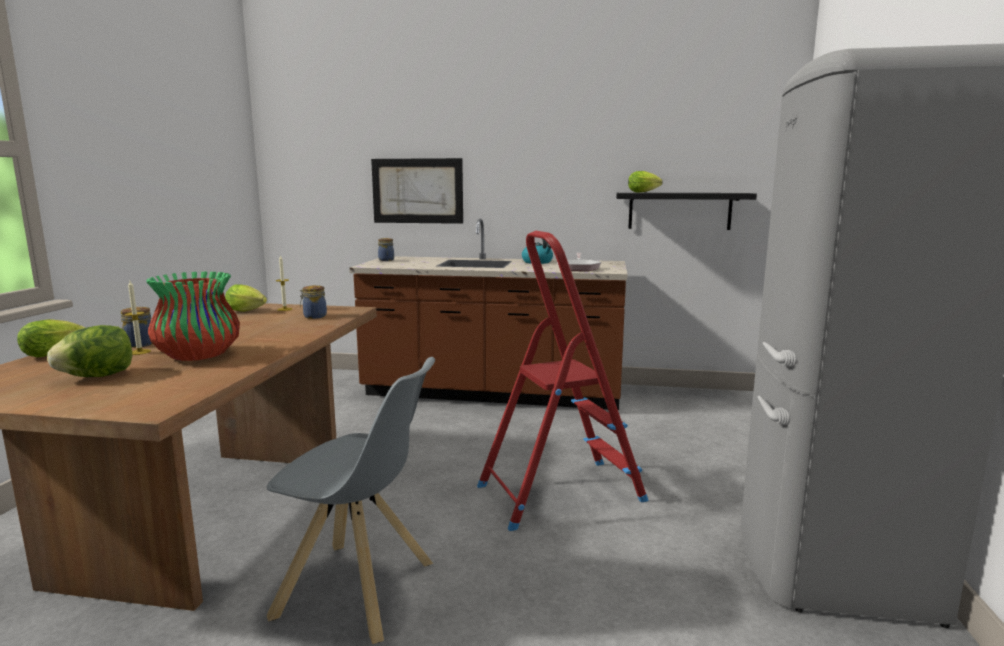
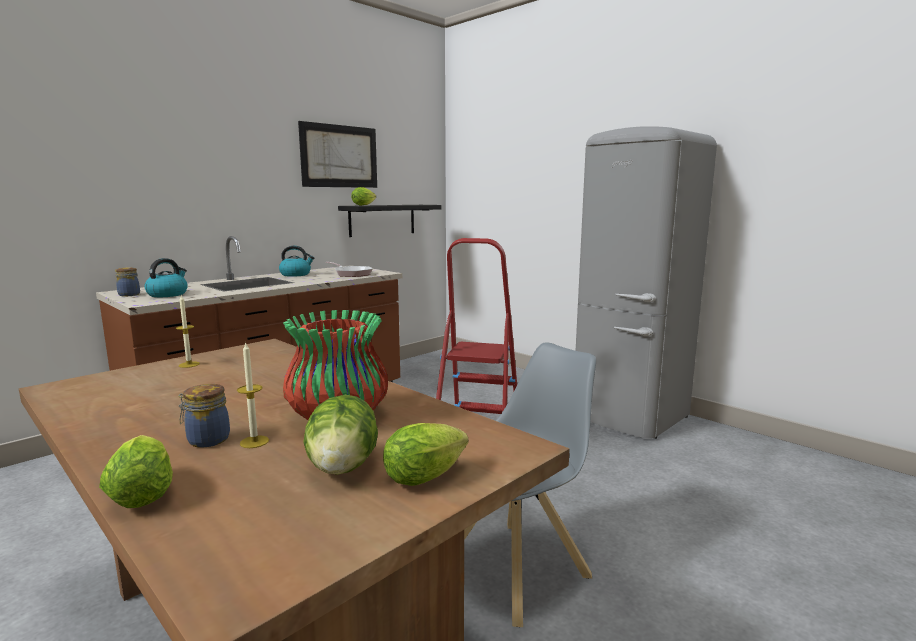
camera: 55 degrees left, 0 degrees up
(248, 311) = (152, 378): lettuce -> lettuce (428, 475)
(314, 316) = (261, 359): jar -> none
(401, 263) = (168, 294): none -> kettle
(417, 191) = (133, 207): picture -> picture (339, 156)

